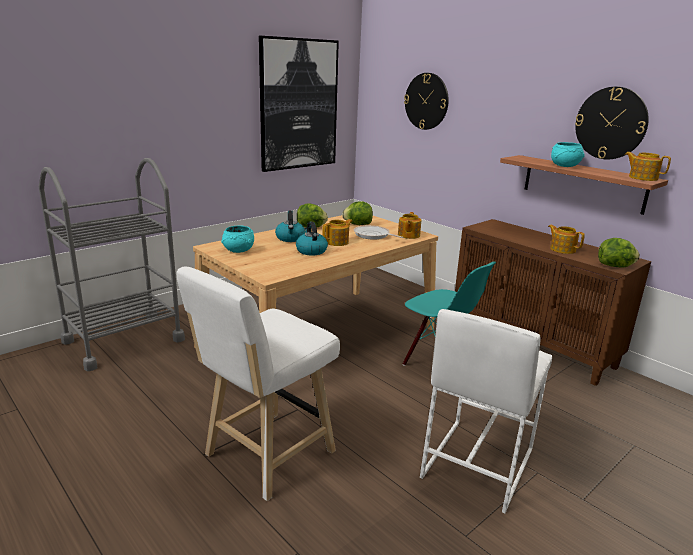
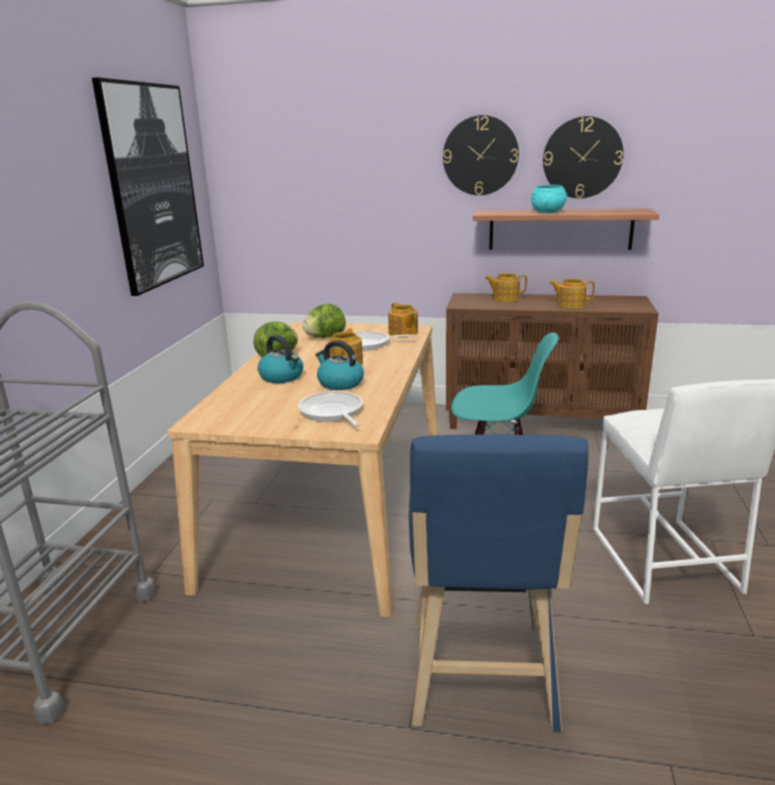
camera: 35 degrees left, 0 degrees up
(239, 250) = (248, 413): turquoise bowl -> none
(265, 456) = (481, 681): white stool -> blue stool
(275, 263) = (332, 412): none -> frying pan
(426, 101) = (328, 161): wall clock -> wall clock (480, 156)
(615, 266) = (637, 308): lettuce -> none
(642, 178) = (633, 210): teapot -> teapot (505, 298)

